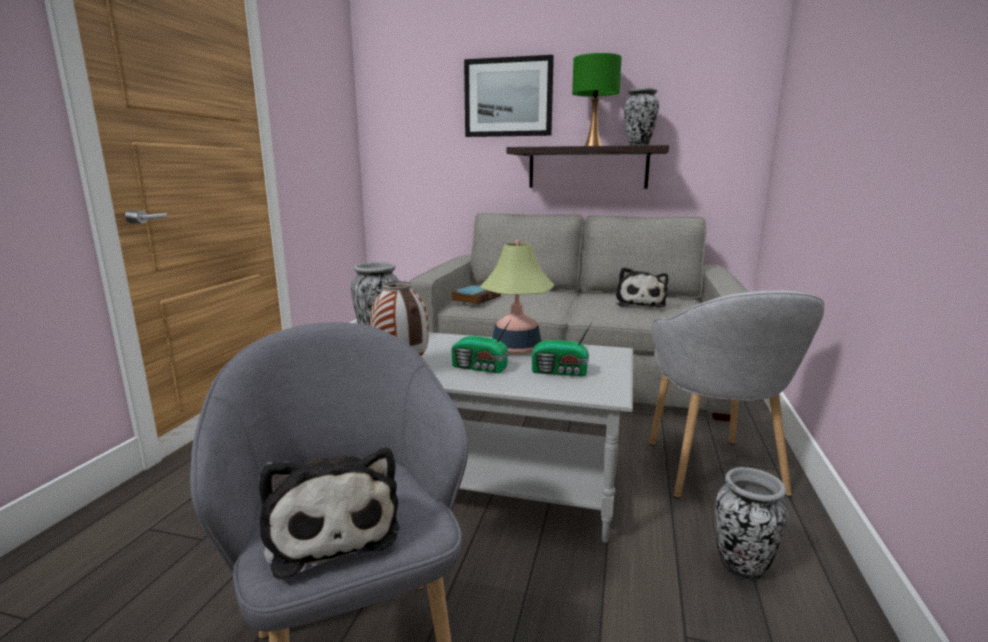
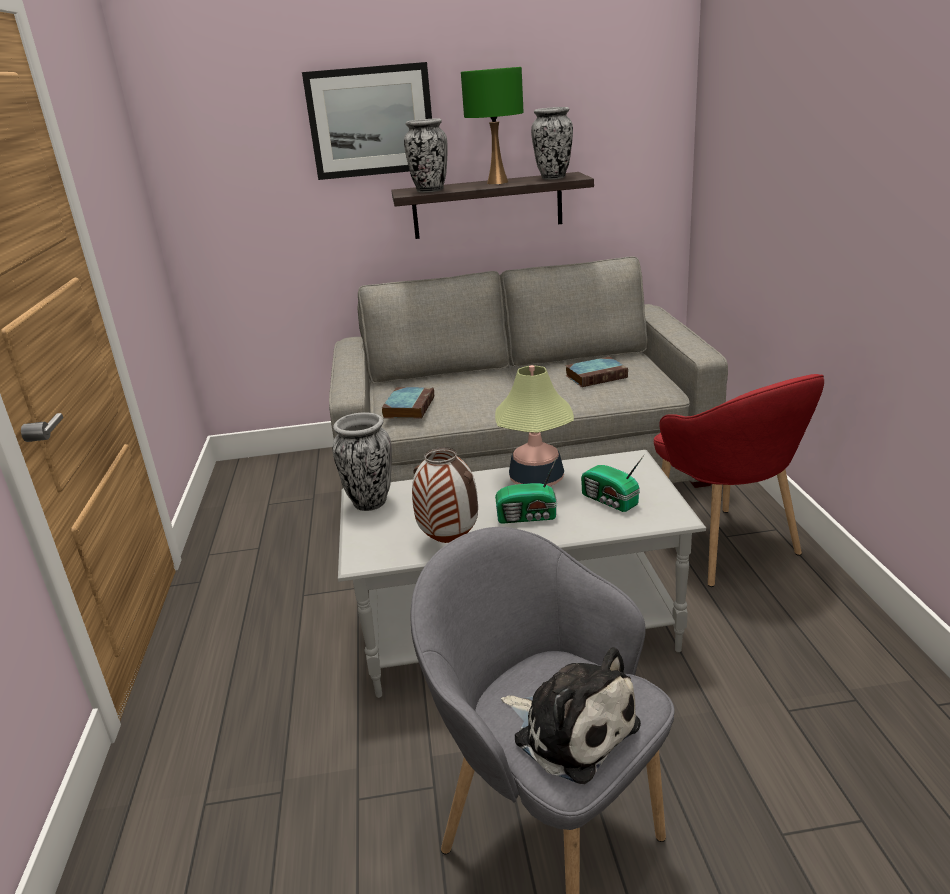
camera: 20 degrees left, 10 degrees up
(561, 372) = (610, 501): radio -> radio turned 60 degrees clockwise
(640, 303) = (597, 376): plush toy -> book
(712, 471) = (725, 547): grey armchair -> red armchair
(741, 567) = (797, 636): vase -> vase (430, 190)

